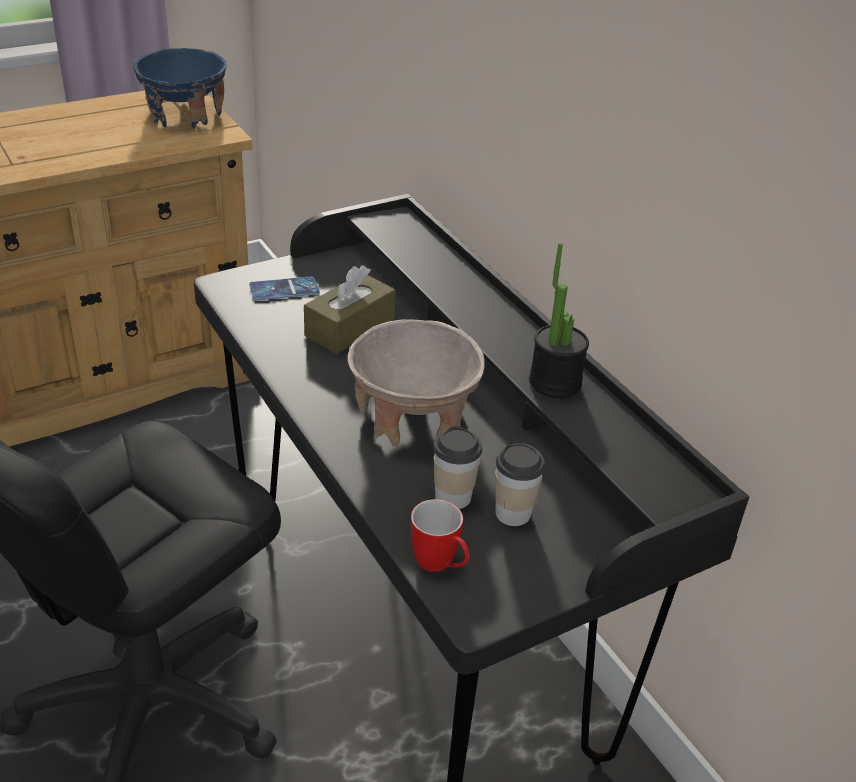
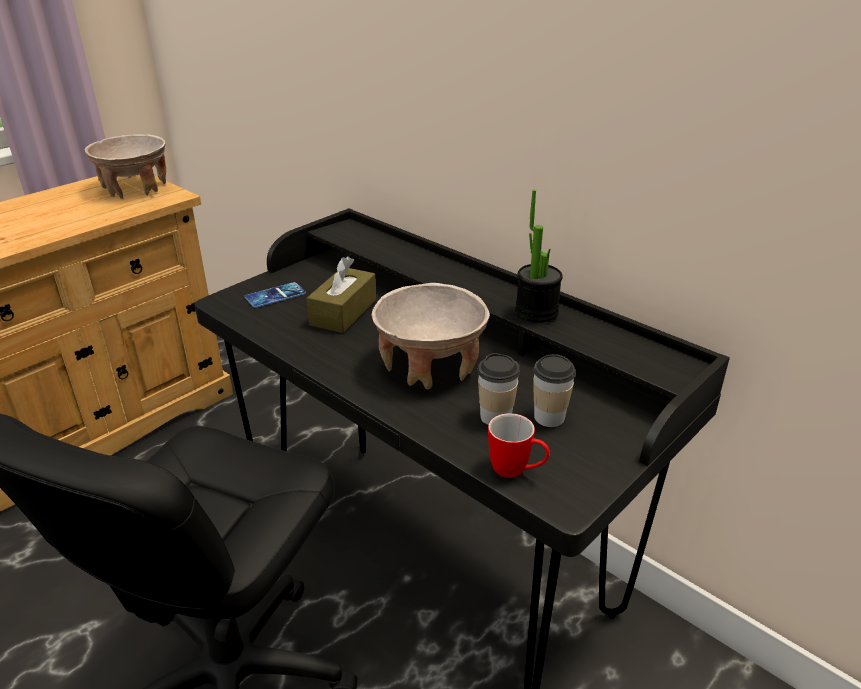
camera: 15 degrees left, 5 degrees down
(185, 115) = (135, 188): blue bowl -> beige bowl

